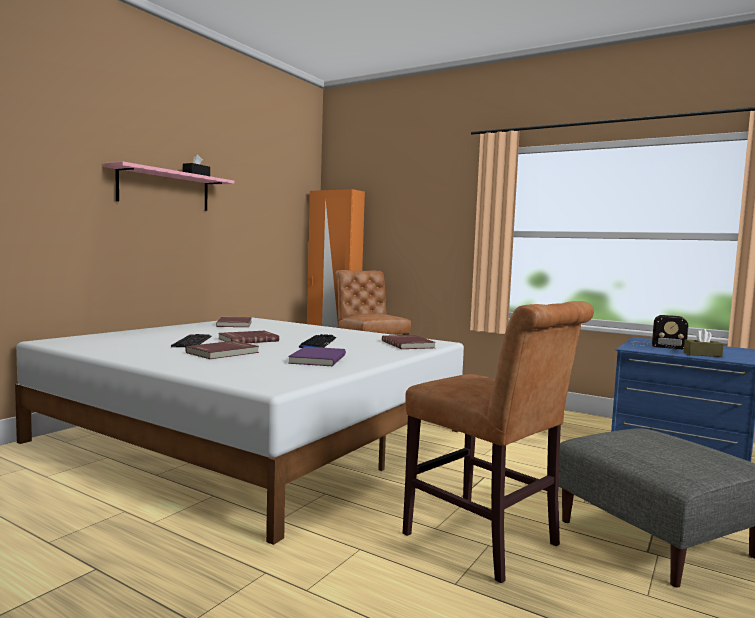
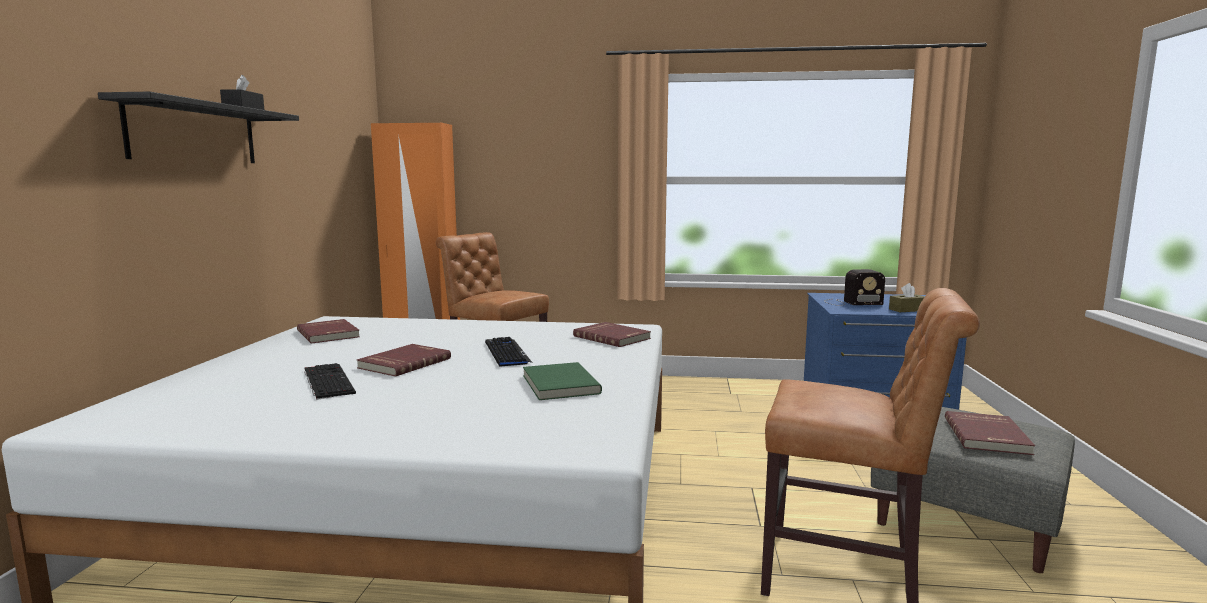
camera: 25 degrees left, 5 degrees up
(164, 189) = (194, 133): pink shelf -> black shelf
(223, 353) = (416, 396): red book -> red book (988, 436)
(316, 359) = (558, 384): purple book -> green book

